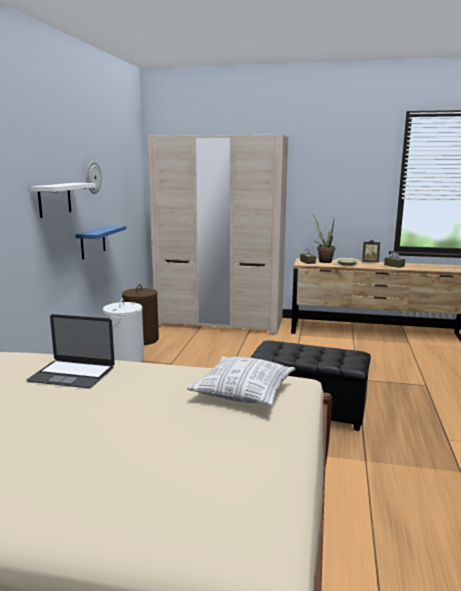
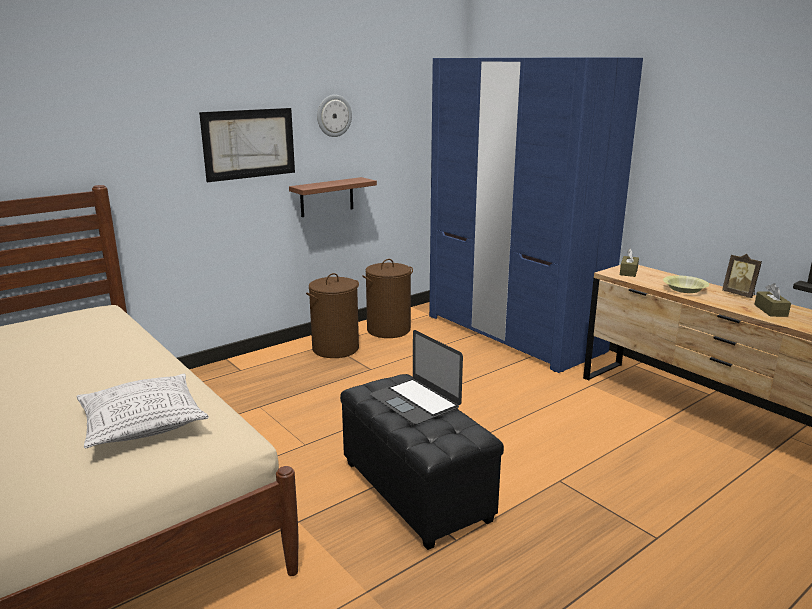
camera: 40 degrees right, 5 degrees up
(54, 199) = (249, 144): white shelf -> picture
(72, 374) = (83, 346): laptop -> laptop (415, 401)
(93, 242) = (327, 197): blue shelf -> brown shelf
(125, 359) = (336, 348): white laundry basket -> brown laundry basket
(219, 322) = (512, 333): beige wardrobe -> blue wardrobe
(323, 261) = (659, 275): potted plant -> none

